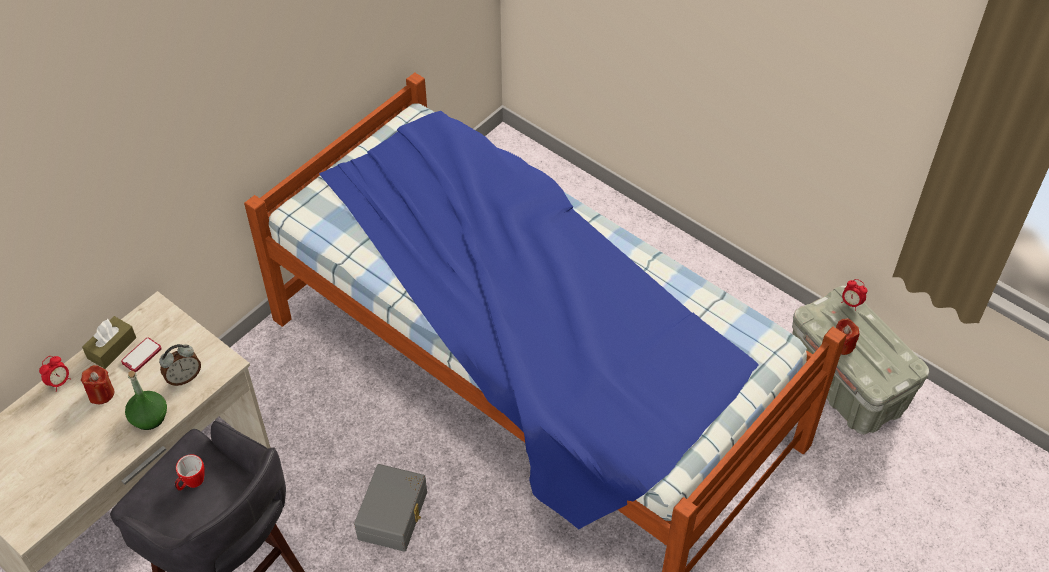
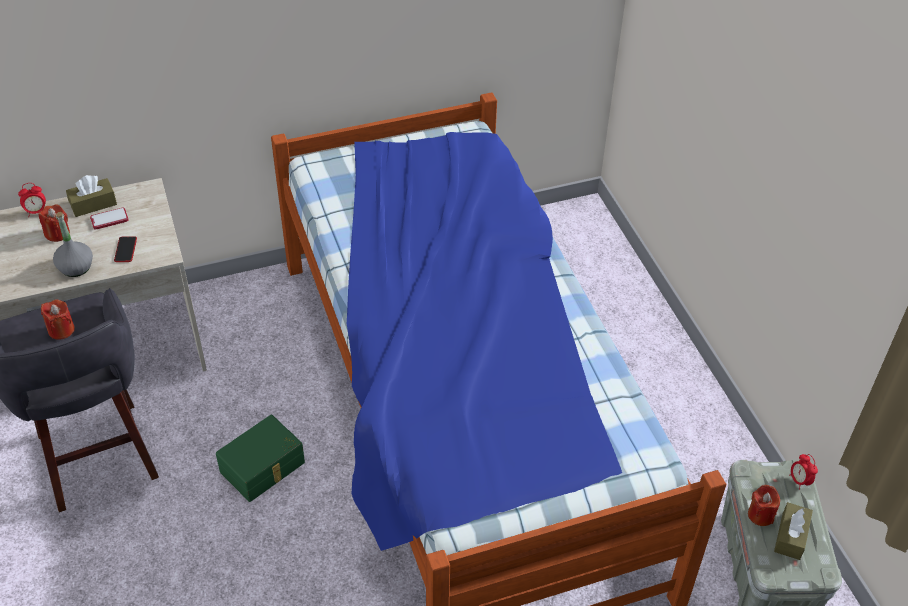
camera: 30 degrees right, 5 degrees down
(149, 417) = (75, 267): green bottle -> grey bottle
(184, 377) = (125, 250): alarm clock -> phone
(191, 483) = (61, 330): mug -> red candle
(394, 515) = (263, 468): grey storage box -> green storage box
(873, 351) = (791, 536): none -> brown tissue box

